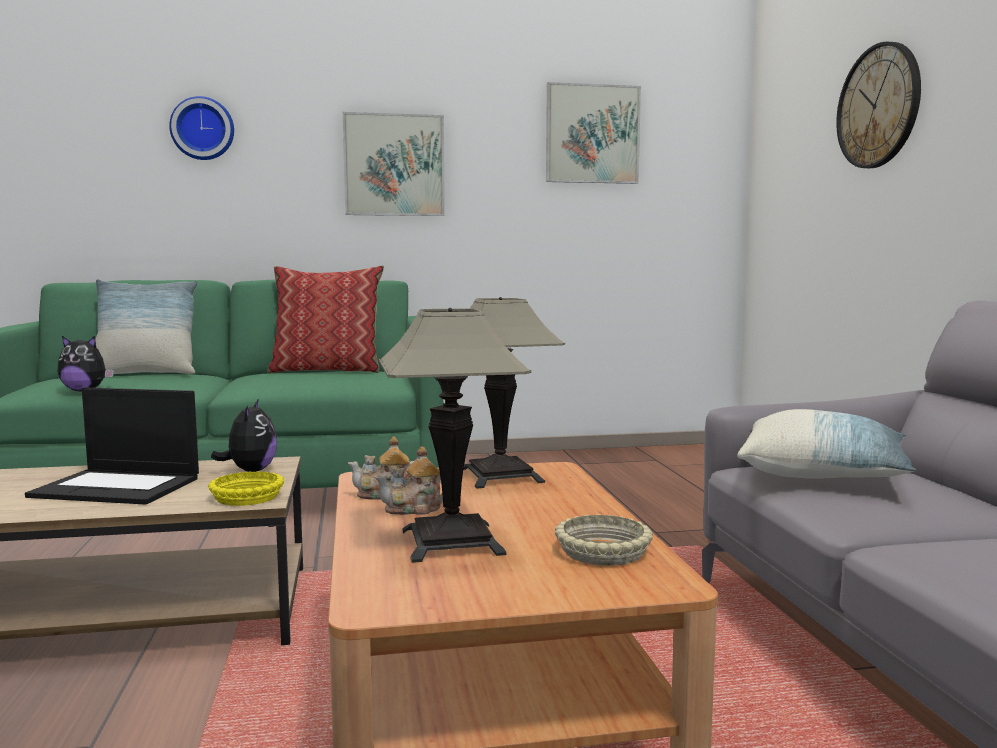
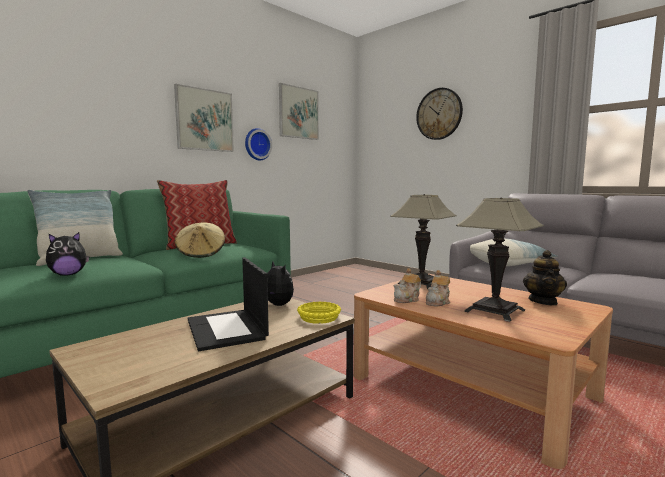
camera: 35 degrees left, 0 degrees up
(119, 487) = (227, 329): laptop -> laptop turned 90 degrees clockwise
(203, 129) = (78, 82): wall clock -> wall clock (257, 144)
(287, 383) = (201, 254): none -> beige hat
(604, 550) = (543, 301): beige bowl -> teapot

